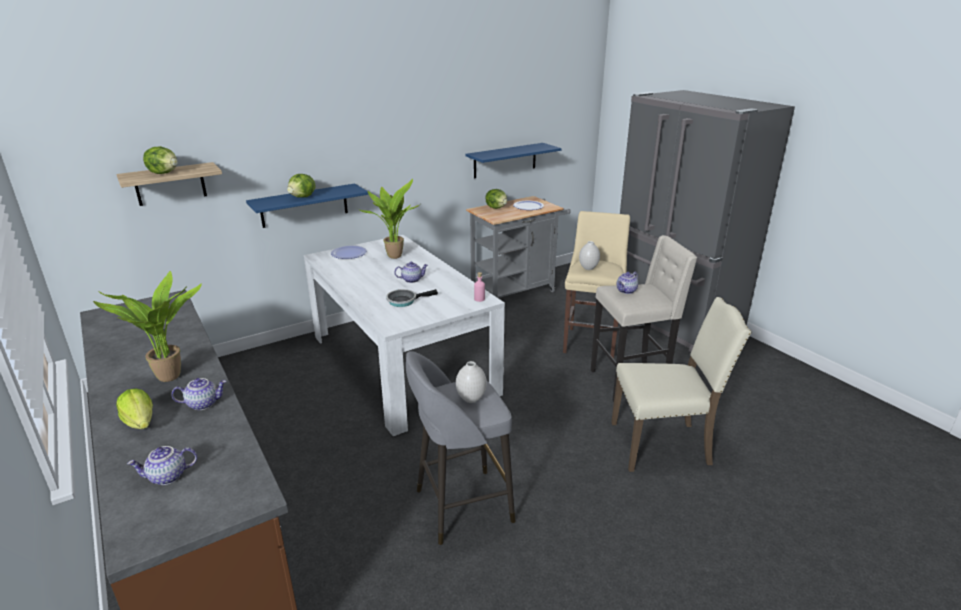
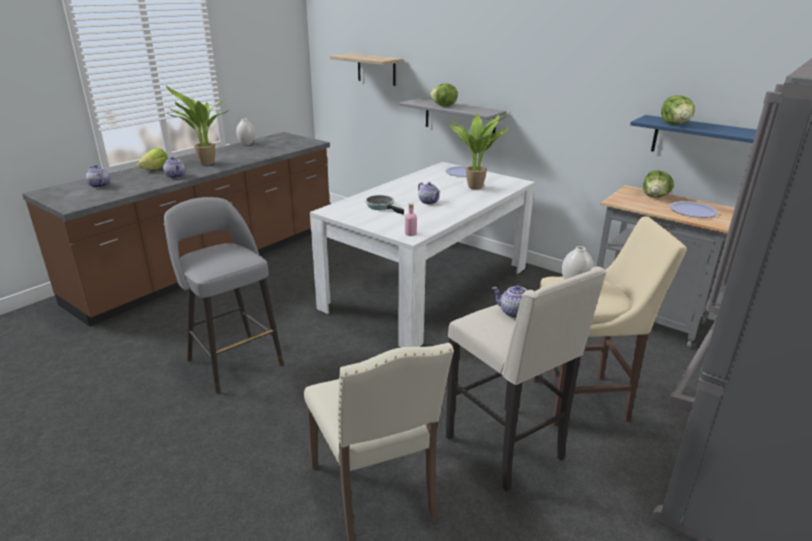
camera: 70 degrees right, 0 degrees up
(164, 173) = (361, 56): lettuce -> lettuce (675, 124)
(304, 205) = (459, 118): blue shelf -> grey shelf
(471, 399) = (219, 259): white vase -> white vase (246, 144)

